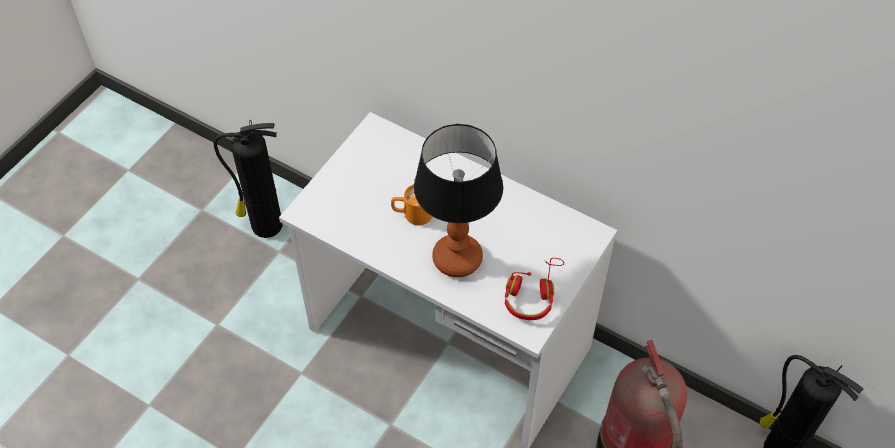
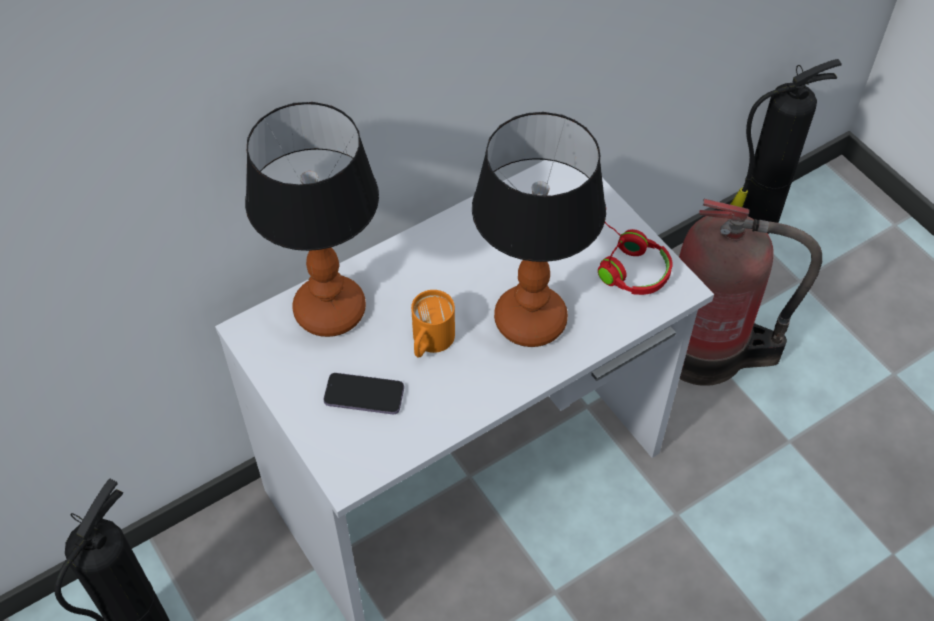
camera: 65 degrees left, 0 degrees up
(359, 198) = (364, 395): none -> phone
(408, 158) = (331, 311): none -> table lamp

